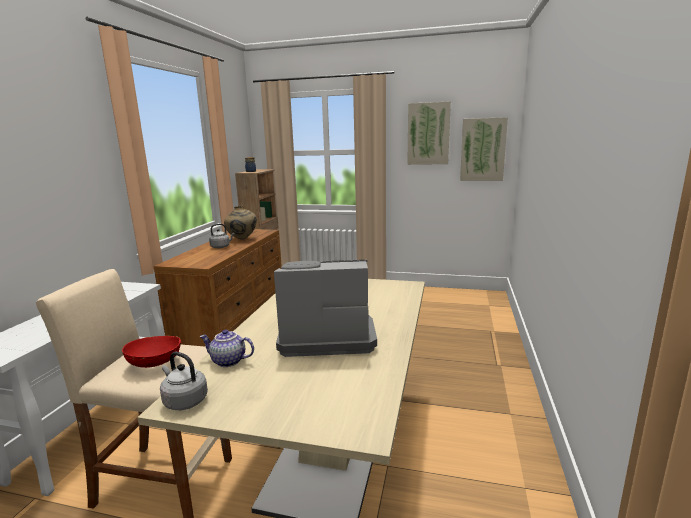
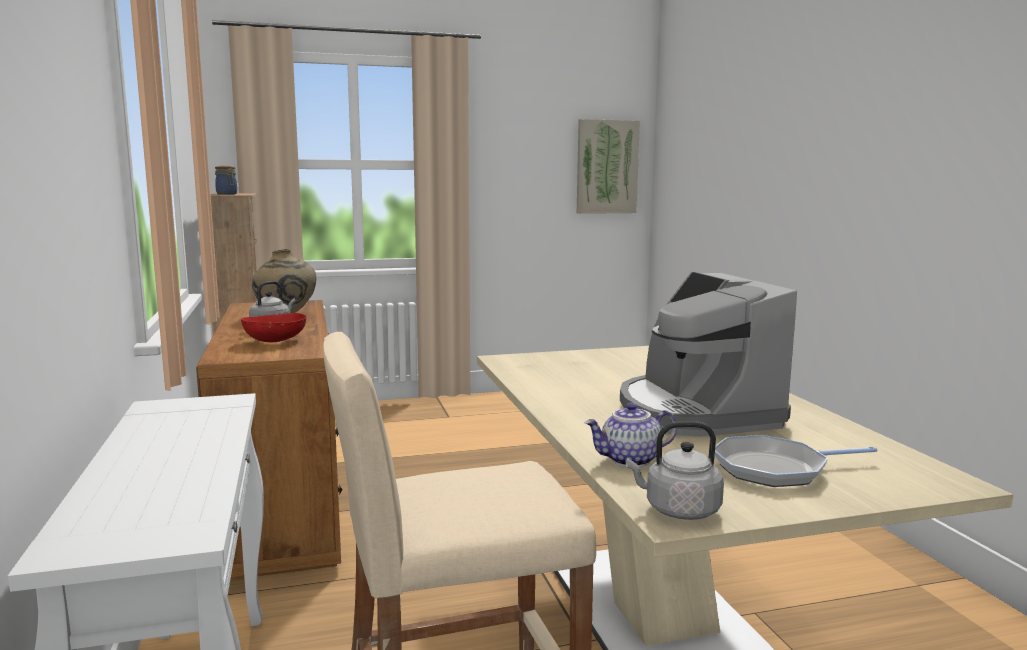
camera: 30 degrees left, 5 degrees down
(155, 363) = (492, 492): red bowl -> red bowl (275, 341)
(285, 389) = (775, 469): none -> frying pan
(326, 336) = (695, 412): coffee machine -> coffee machine turned 75 degrees counterclockwise
(428, 134) = (528, 139): picture -> none

